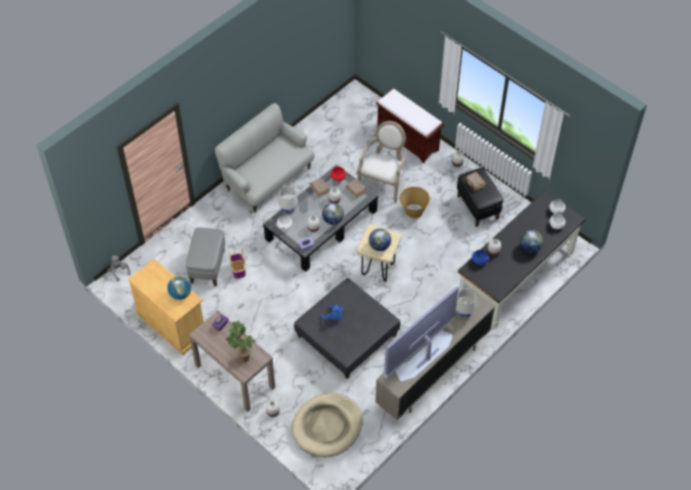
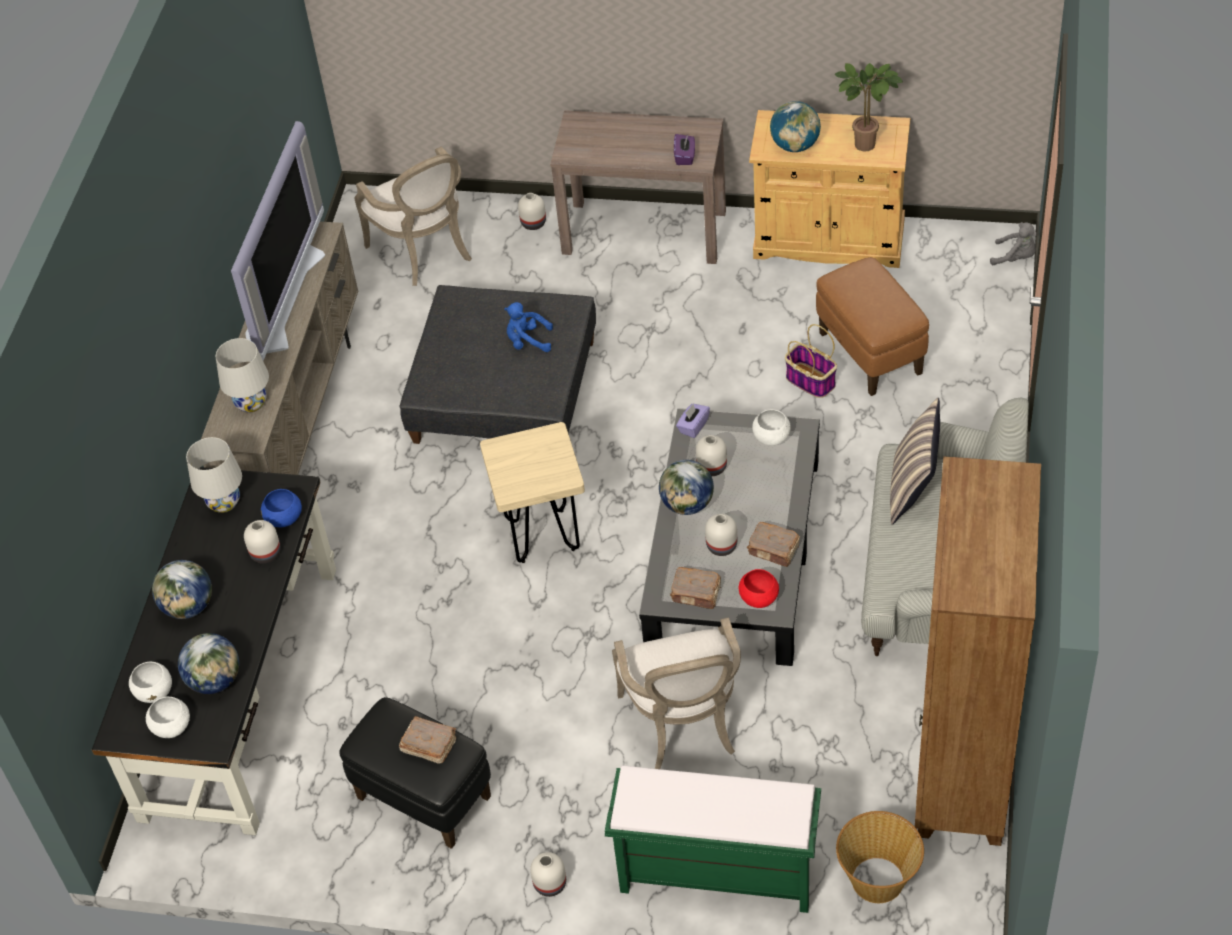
camera: 150 degrees right, 5 degrees down
(208, 266) = (870, 354): grey ottoman -> brown ottoman
(242, 357) = (600, 138): potted plant -> potted plant (868, 143)
(262, 176) = (913, 490): none -> pillow
(288, 210) = (795, 471): white table lamp -> white table lamp (224, 502)
(317, 125) = (961, 771): none -> brown bookcase
(327, 426) = (425, 252): beige dog bed -> armchair
(379, 246) = (524, 455): globe -> globe (215, 680)
(408, 140) = (715, 873): brown bench -> green bench
(413, 211) = (564, 700): basket -> basket (878, 879)

